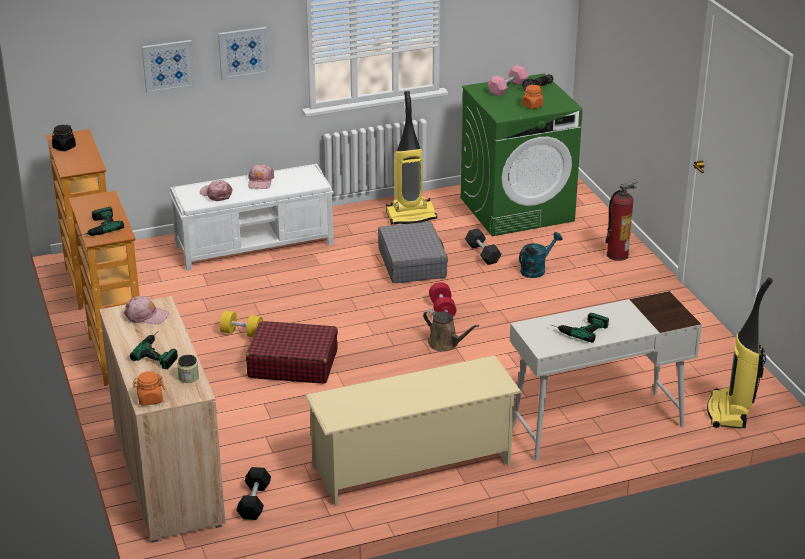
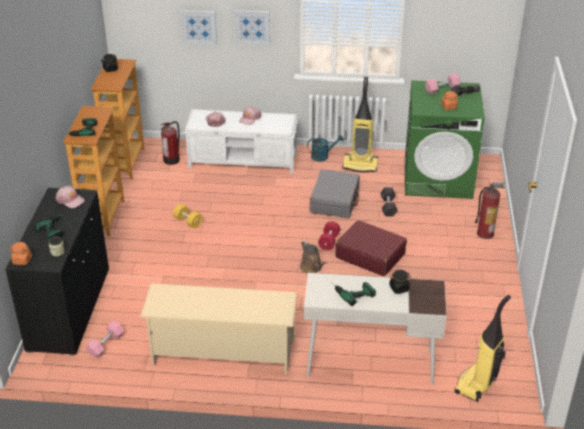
camera: 25 degrees right, 5 degrees up
(155, 266) = (172, 159): none -> fire extinguisher
(168, 476) = (69, 309): beige cabinet -> black cabinet
(254, 501) = (106, 344): black dumbbell -> pink dumbbell
(292, 364) = (202, 253): red suitcase -> red suitcase (370, 255)
(536, 269) = (417, 229): turquoise watering can -> turquoise watering can (323, 156)
(628, 311) = (399, 288): none -> black jar

